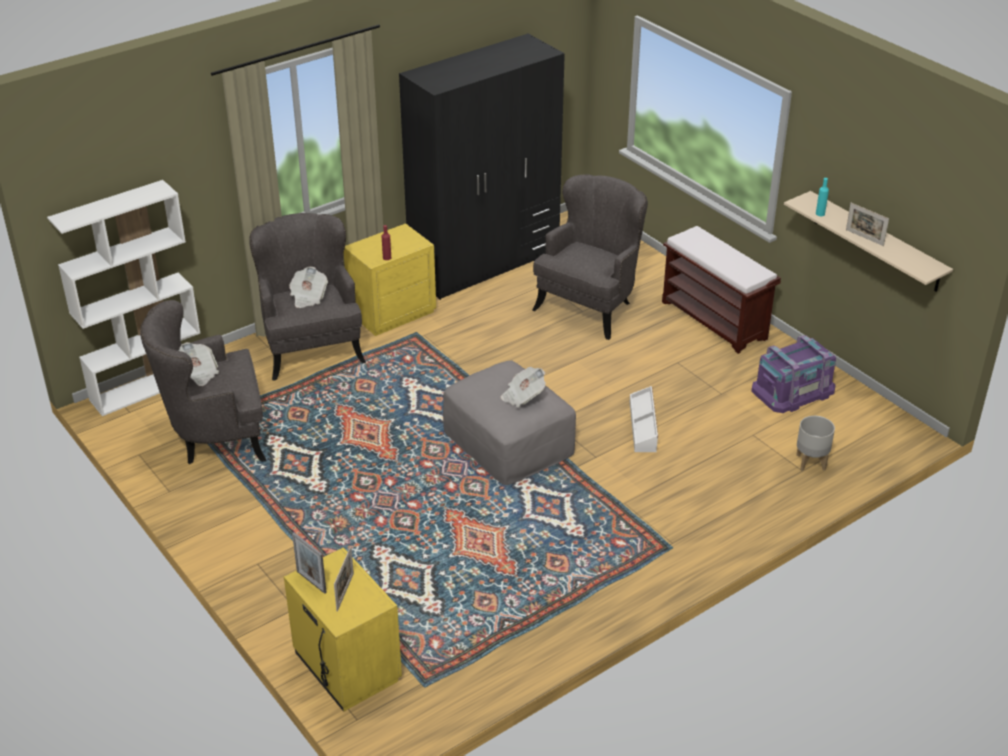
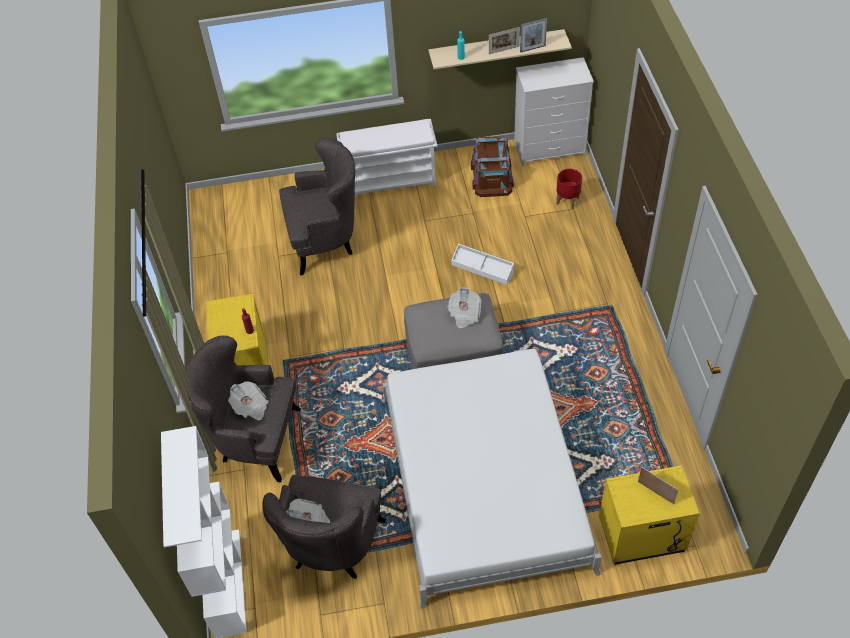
camera: 60 degrees left, 15 degrees up
(311, 582) = (635, 511): picture frame -> picture frame (532, 48)
(349, 517) = (485, 482): none -> white bed
(485, 263) = (221, 281): black wardrobe -> none
(590, 306) = (325, 241): grey armchair -> grey armchair turned 105 degrees clockwise
(715, 320) = (391, 180): brown bench -> white bench
(793, 390) = (492, 176): purple storage box -> brown storage box
(811, 462) = (567, 200): grey planter -> red planter
(884, 422) = (550, 149): none -> white dresser

